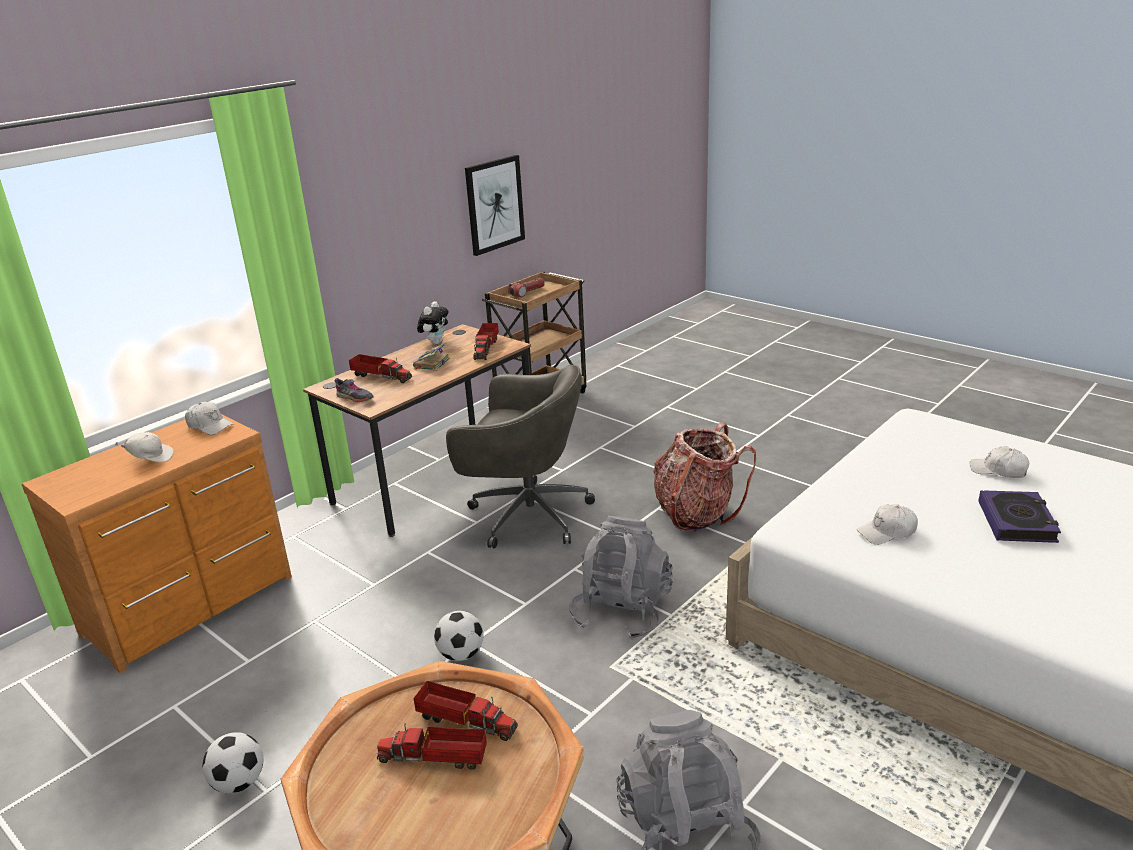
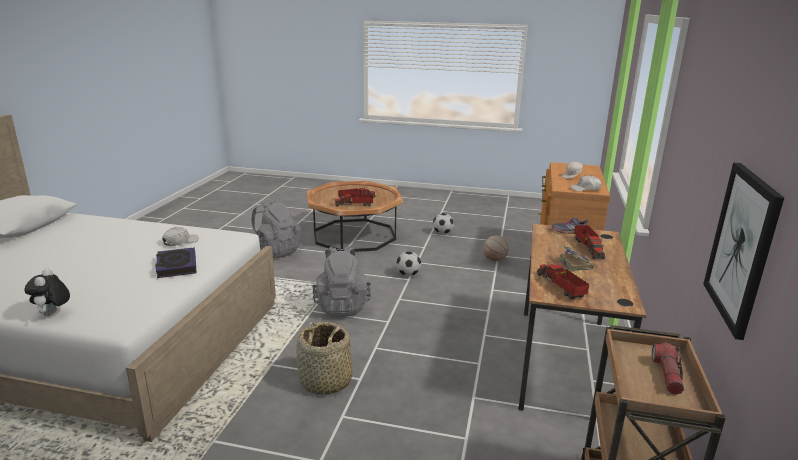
camera: 150 degrees right, 5 degrees down
(273, 650) = (494, 260): none -> basketball
(380, 376) = (588, 247): toy truck -> toy truck turned 90 degrees counterclockwise
(435, 342) = (618, 285): plush toy -> plush toy (52, 314)
(526, 515) = (456, 348): grey office chair -> none
(696, 513) = (325, 382): backpack -> basket
(998, 470) = (80, 287): white cap -> none
(1017, 522) = (95, 257): book -> book (176, 266)

